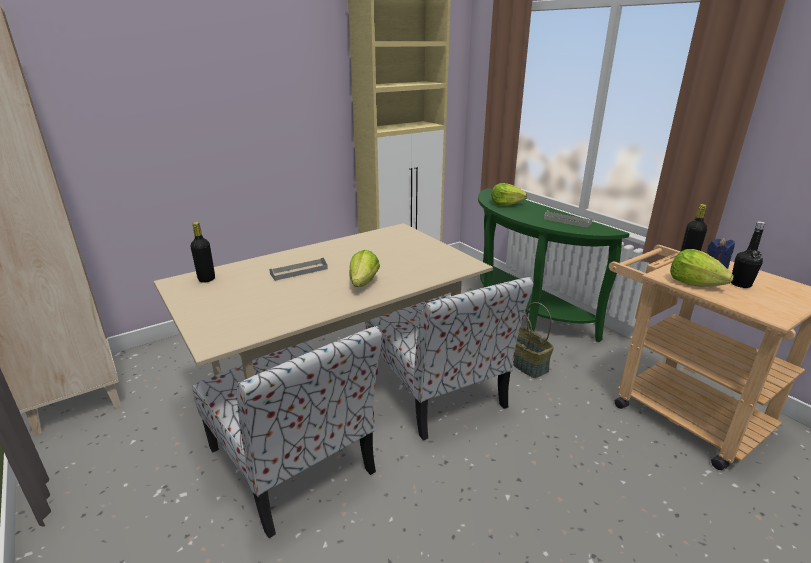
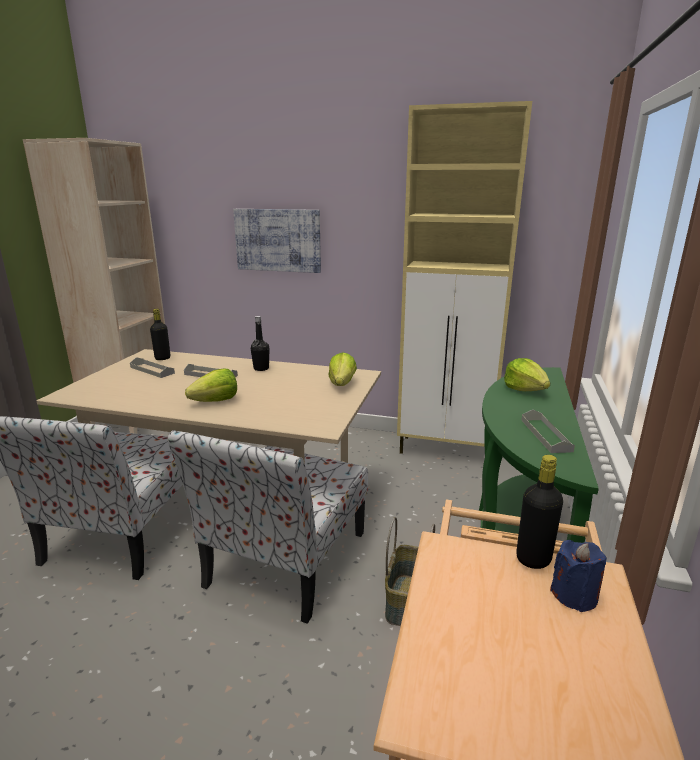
camera: 50 degrees right, 5 degrees down
(220, 125) = (278, 240): none -> picture
(232, 290) = (152, 370): none -> grey tray
(694, 283) = (448, 584): lettuce -> lettuce (342, 384)
(740, 284) = (524, 641): black bottle -> black bottle (261, 368)

